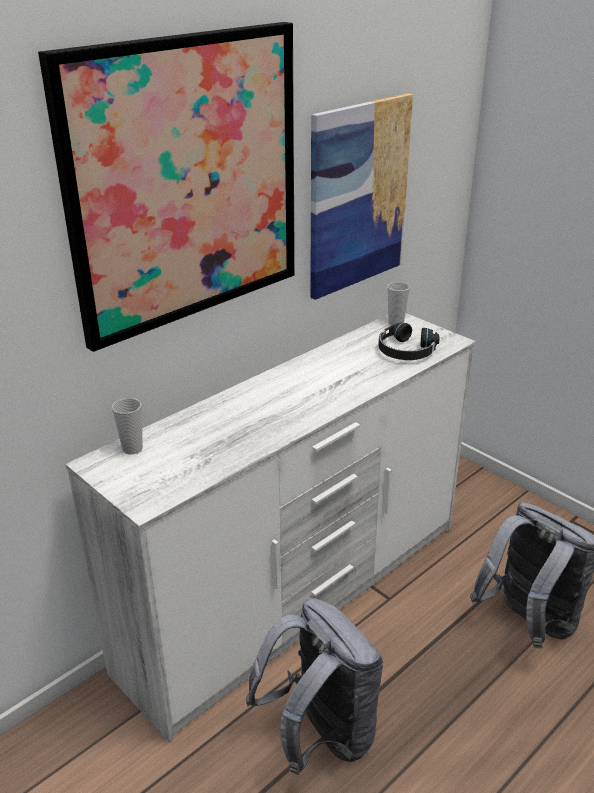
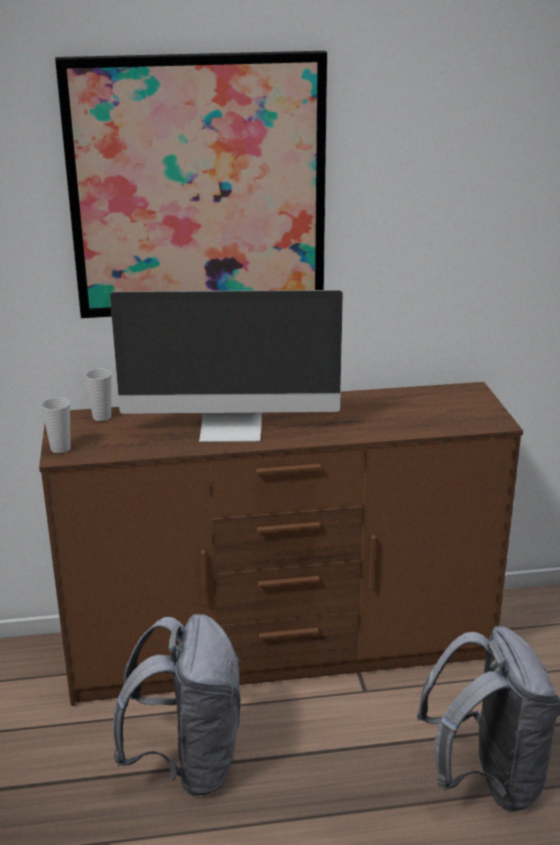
camera: 35 degrees right, 5 degrees down
(267, 416) = (232, 428): none -> monitor
(299, 596) = (282, 650): white dresser -> brown dresser
(358, 196) = (427, 240): picture -> none
(396, 323) = (463, 391): cup -> cup (60, 449)
(406, 351) = (434, 417): black headphones -> none

